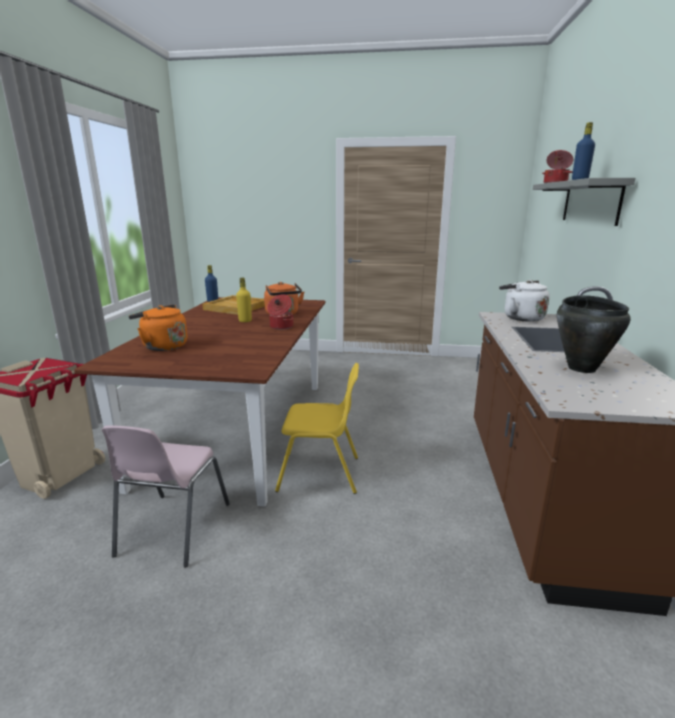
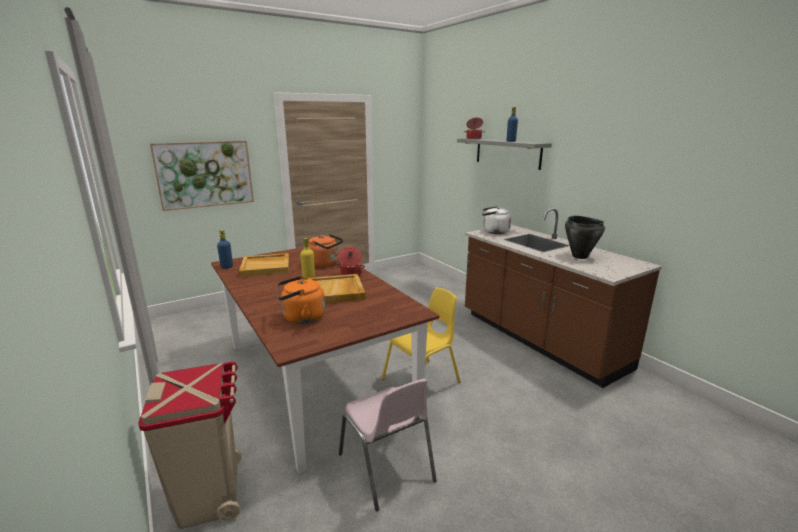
camera: 40 degrees left, 0 degrees up
(235, 336) = (336, 291): none -> beige tray
(263, 221) = (205, 174): none -> picture

